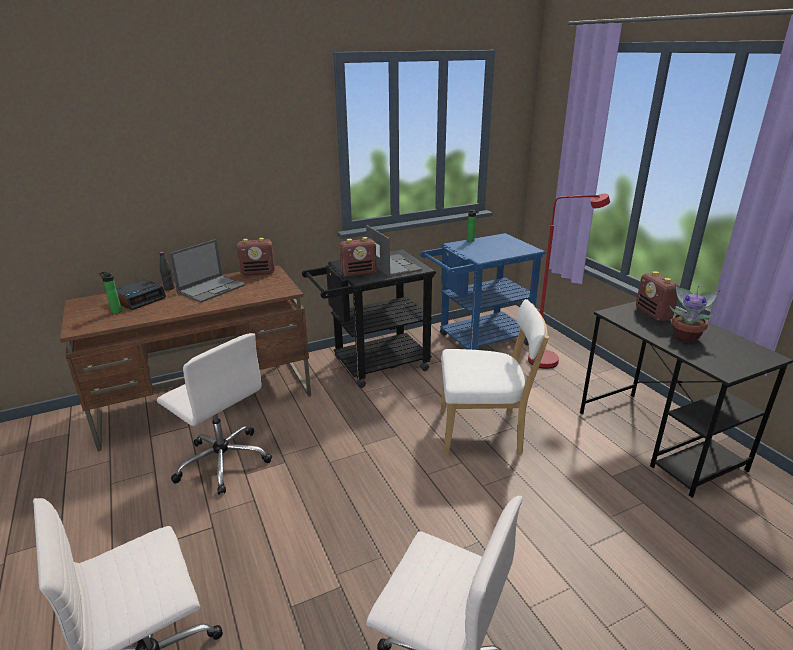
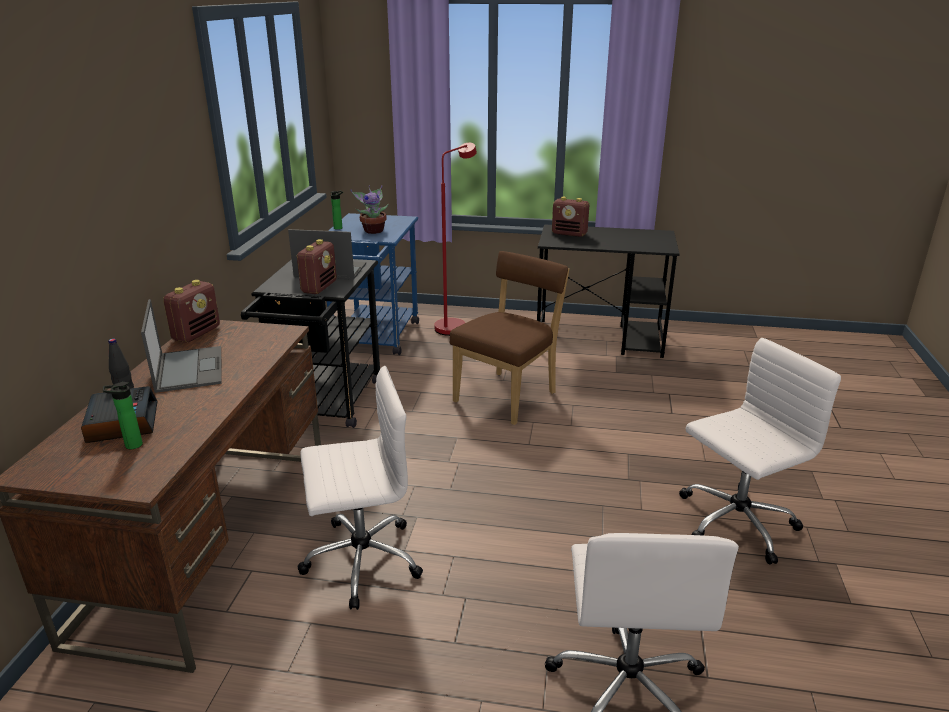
camera: 55 degrees left, 0 degrees up
(484, 432) = (508, 395): white chair -> brown chair
(686, 336) = (612, 239): potted plant -> potted plant (373, 230)

